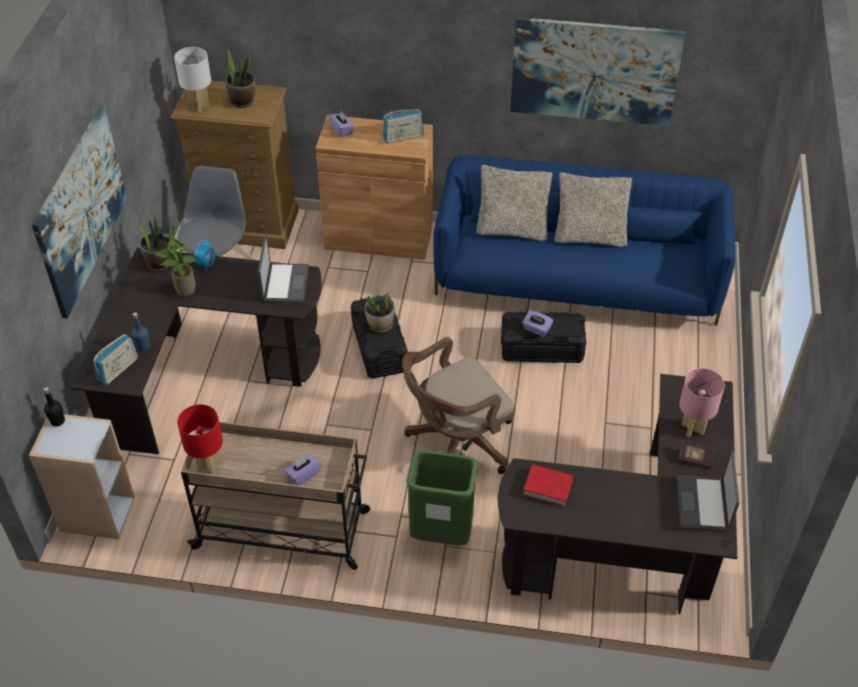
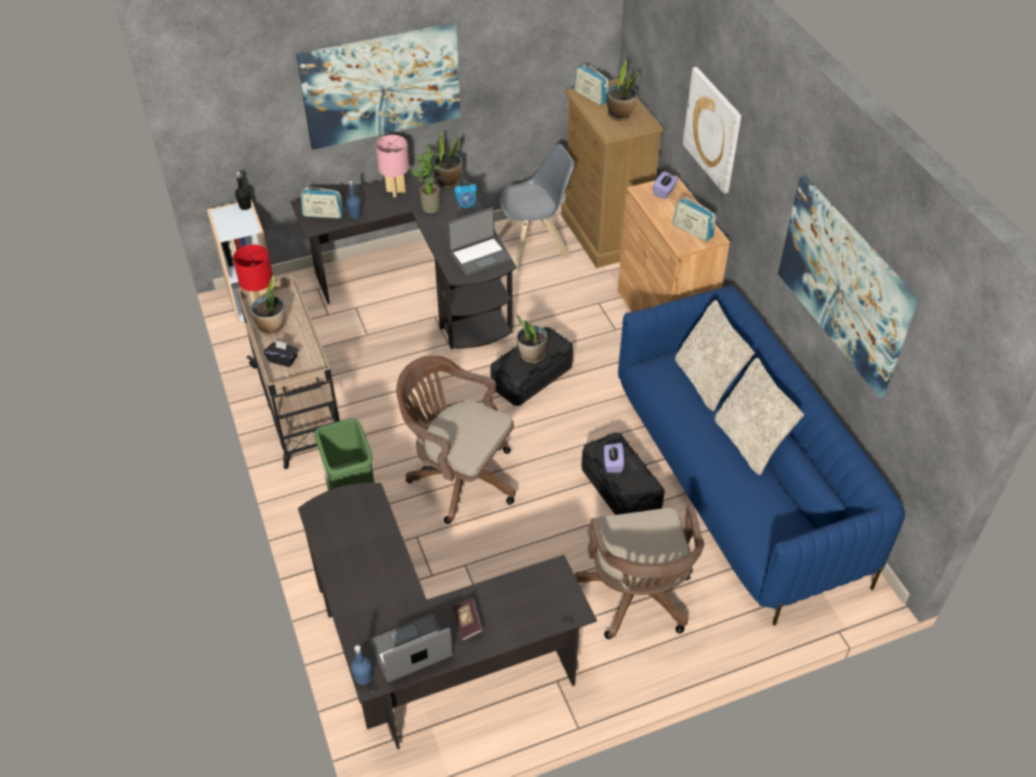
camera: 60 degrees right, 0 degrees up
(199, 106) = (591, 97): white table lamp -> radio
(249, 468) = (272, 327): none -> potted plant
(303, 475) = (283, 359): purple tissue box -> black tissue box
(367, 48) = (713, 129): none -> picture
(547, 487) = (360, 520): red book -> none
(650, 387) = (637, 598): none -> brown office chair
(692, 428) = (506, 607): pink table lamp -> pink table lamp (396, 191)
(715, 546) = (363, 677): none -> blue bottle

